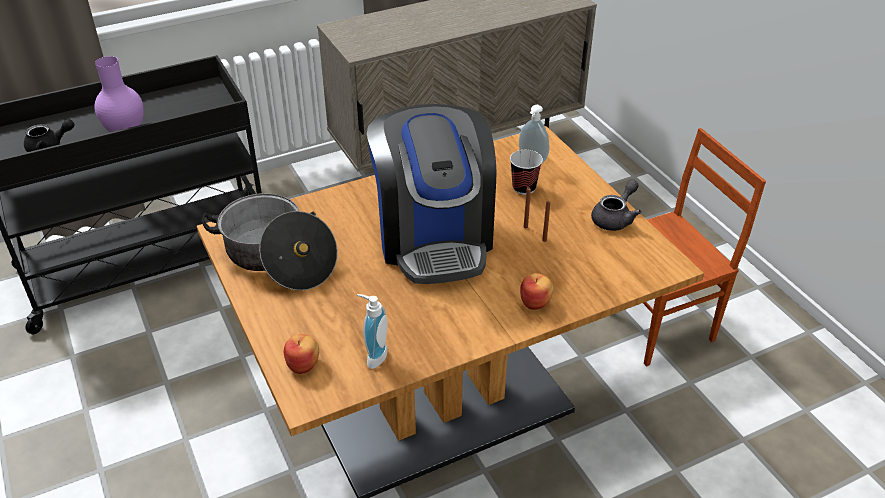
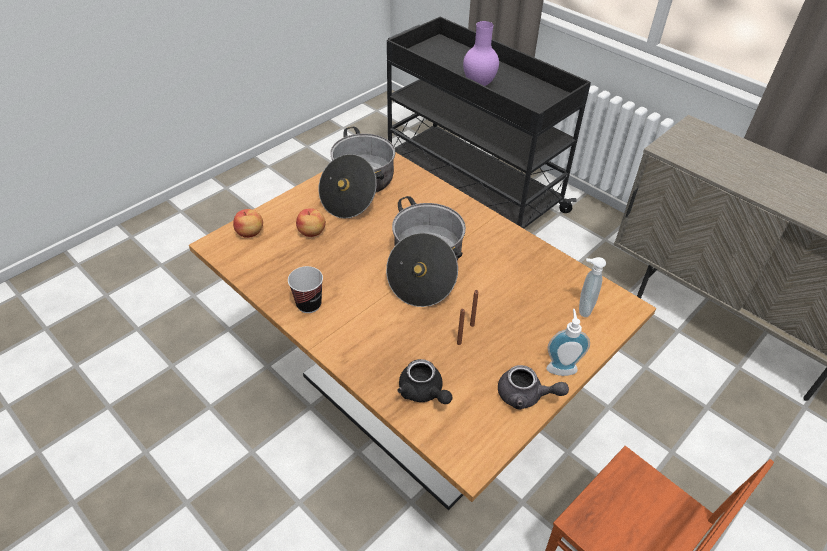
camera: 70 degrees right, 5 degrees up
(49, 147) = (442, 63): black teapot -> black teapot (423, 392)
(373, 356) = (268, 266): soap dispenser -> soap dispenser (561, 366)
(434, 237) = (424, 266): coffee machine -> cooking pot
(524, 188) = (533, 311): cup -> cup (309, 304)
(535, 302) = (366, 353): apple -> apple (312, 232)

